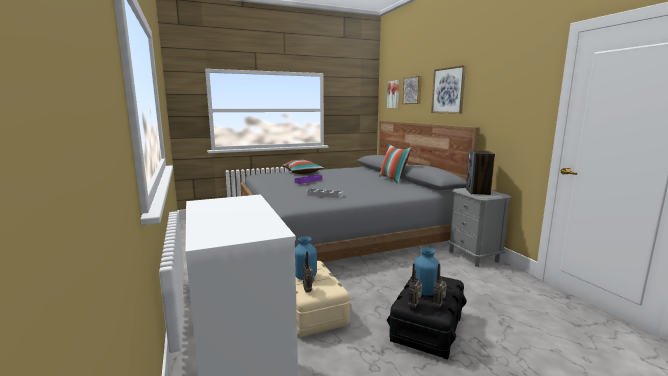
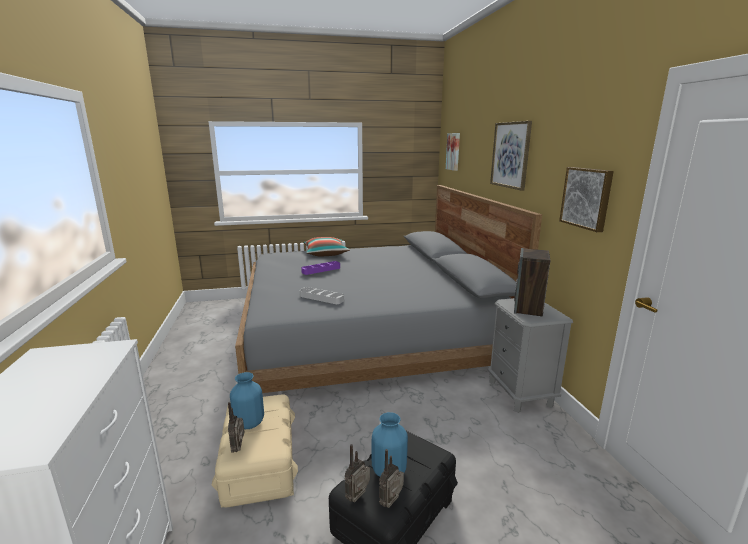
camera: 10 degrees right, 5 degrees up
(393, 179) = (433, 272): pillow -> none
(413, 90) = (473, 149): picture -> picture (587, 198)

